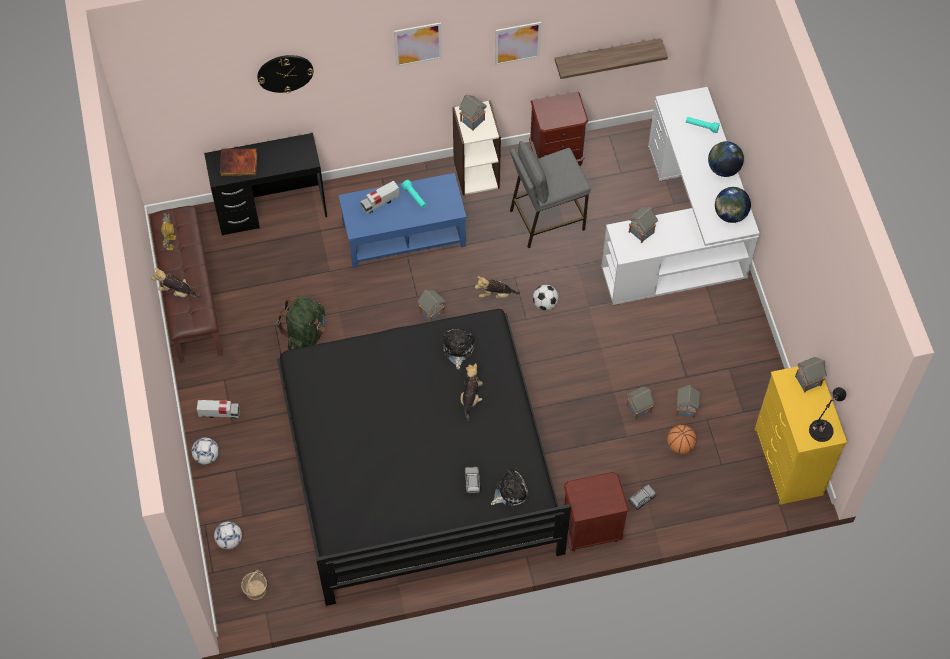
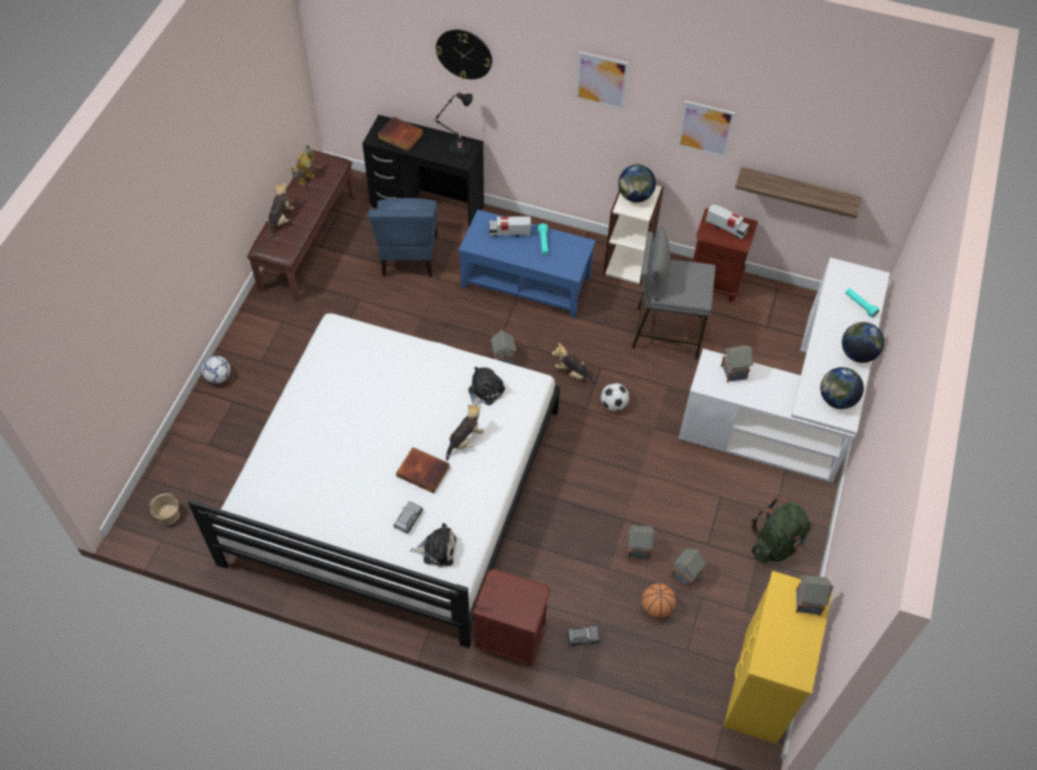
camera: 30 degrees right, 5 degrees down
(177, 291) = (281, 220): plush toy -> plush toy turned 60 degrees clockwise
(220, 413) = (257, 347): toy truck -> toy truck (726, 228)
(229, 540) = (181, 459): football -> none
(287, 263) = (408, 255): none -> blue chair
(305, 334) = (379, 320): green backpack -> green backpack (776, 544)
(419, 465) = (393, 485): black bed -> white bed
(457, 438) = (424, 470): none -> book
(473, 120) = (635, 196): toy house -> globe
(819, 432) = (786, 664): black table lamp -> black table lamp (458, 148)

